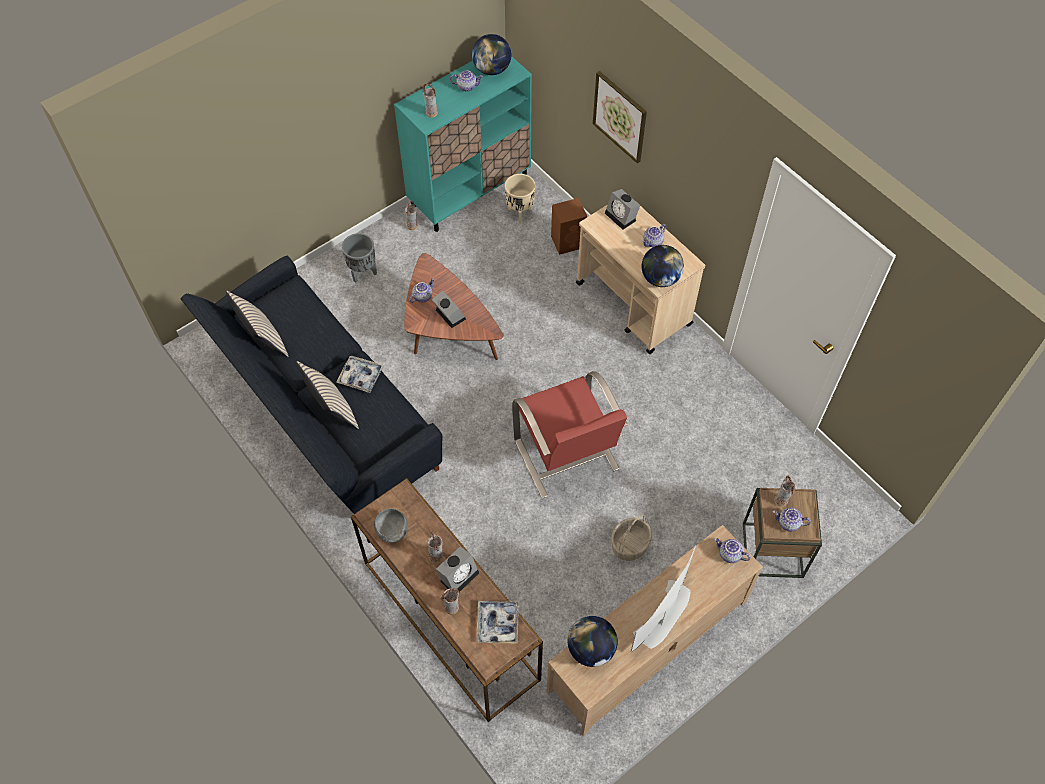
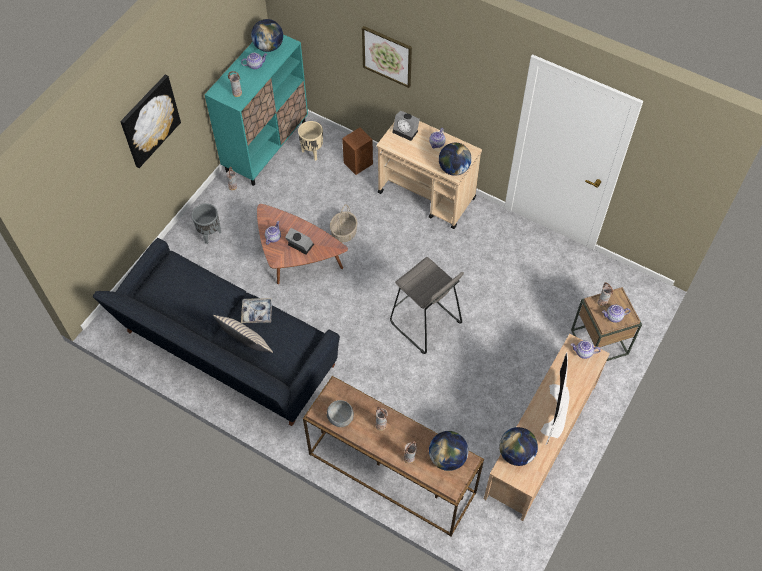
camera: 20 degrees left, 0 degrees up
(263, 340) = (167, 309): beige pillow -> none
(309, 114) = (149, 121): none -> picture
(459, 575) = (404, 432): alarm clock -> none
(497, 623) = (447, 457): tray -> globe
(566, 455) = (425, 323): red armchair -> grey stool
(630, 545) = (498, 373): basket -> basket (344, 233)

